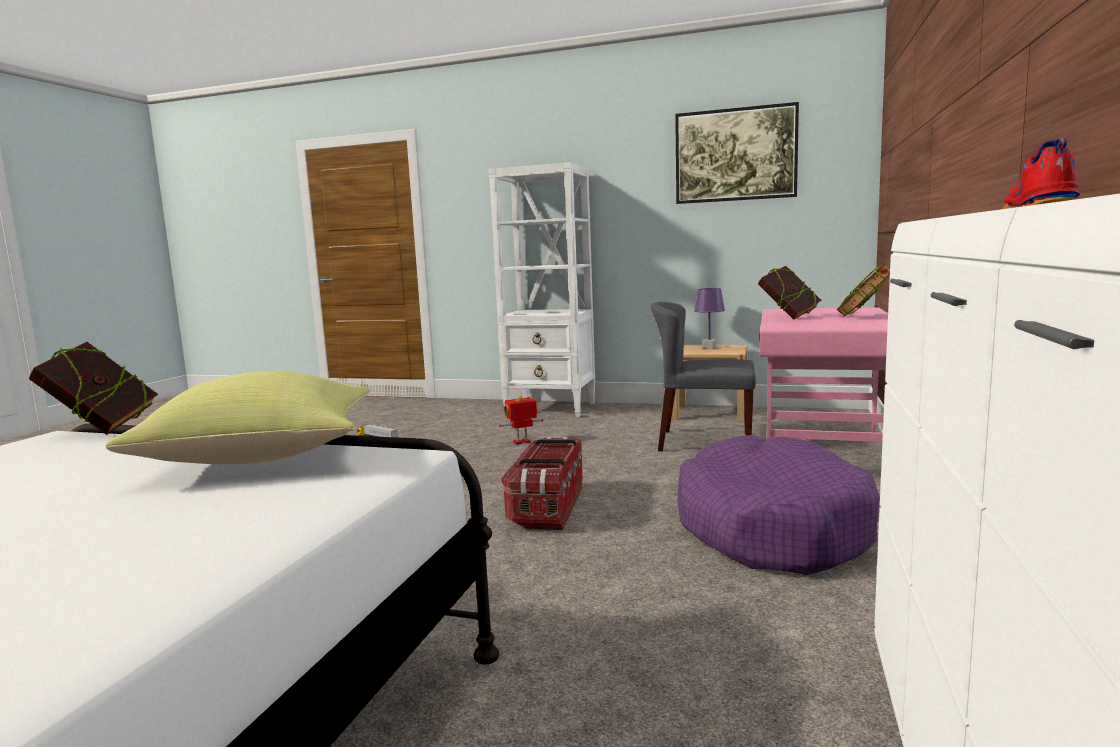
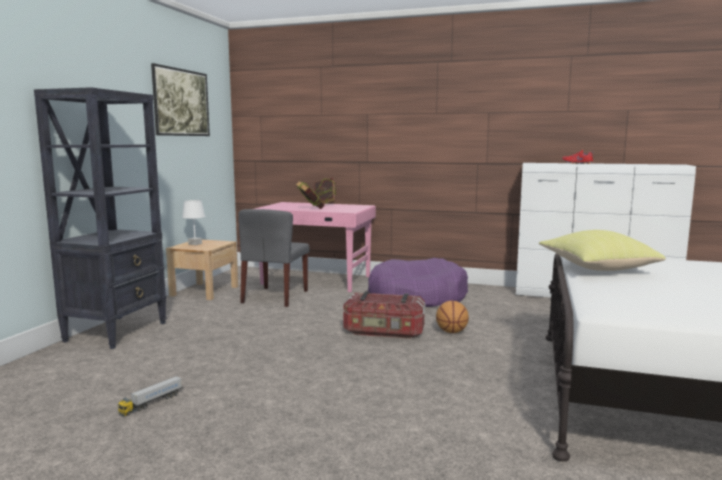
camera: 90 degrees left, 0 degrees up
(103, 428) = (580, 299): book -> none
(522, 442) = (230, 340): toy robot -> none
(546, 555) = (452, 332): none -> basketball
(551, 408) = (117, 331): white bookcase -> black bookcase
(709, 347) = (195, 244): purple table lamp -> white table lamp

